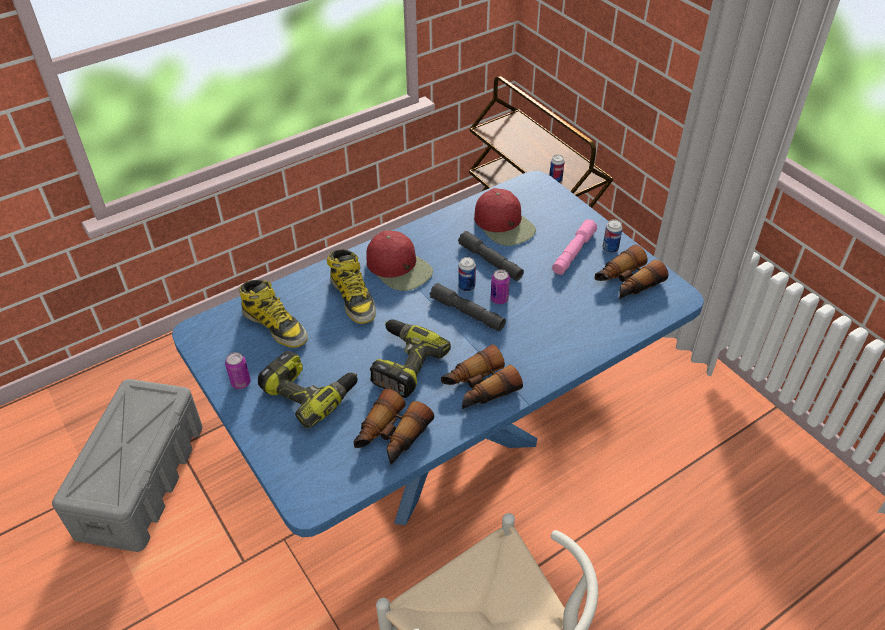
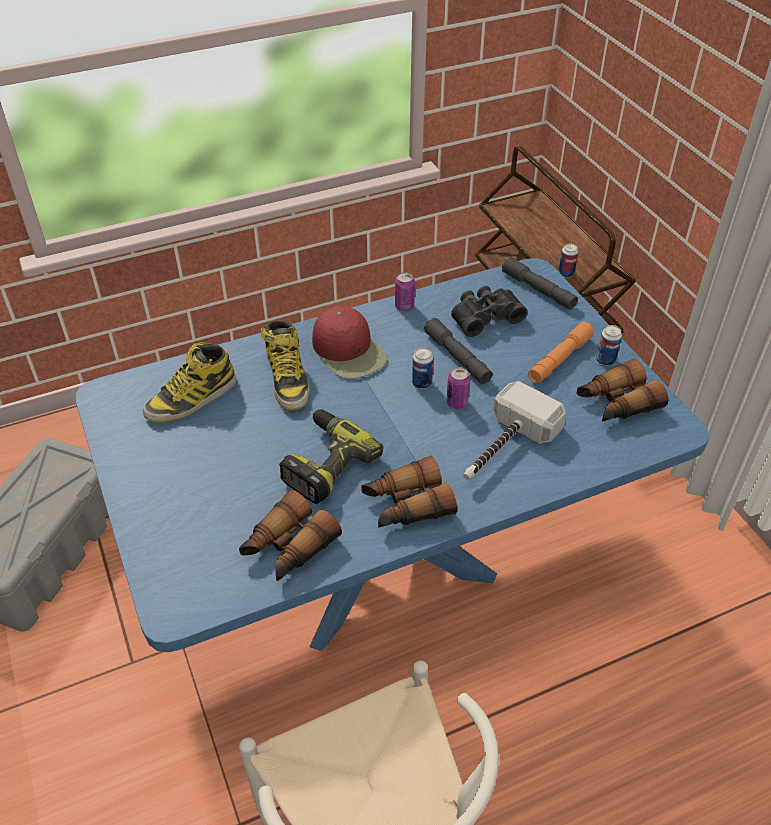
camera: 10 degrees right, 0 degrees up
(241, 383) = (135, 459): can -> can (404, 306)
(275, 325) = (191, 399): boot -> boot turned 90 degrees clockwise
(310, 392) = (209, 482): power drill -> none
(467, 313) = (415, 414): grey flashlight -> grey flashlight (538, 290)
(504, 225) = (484, 316): red cap -> black binoculars
(545, 331) = (503, 448): none -> hammer
(573, 252) = (560, 359): pink flashlight -> orange flashlight

